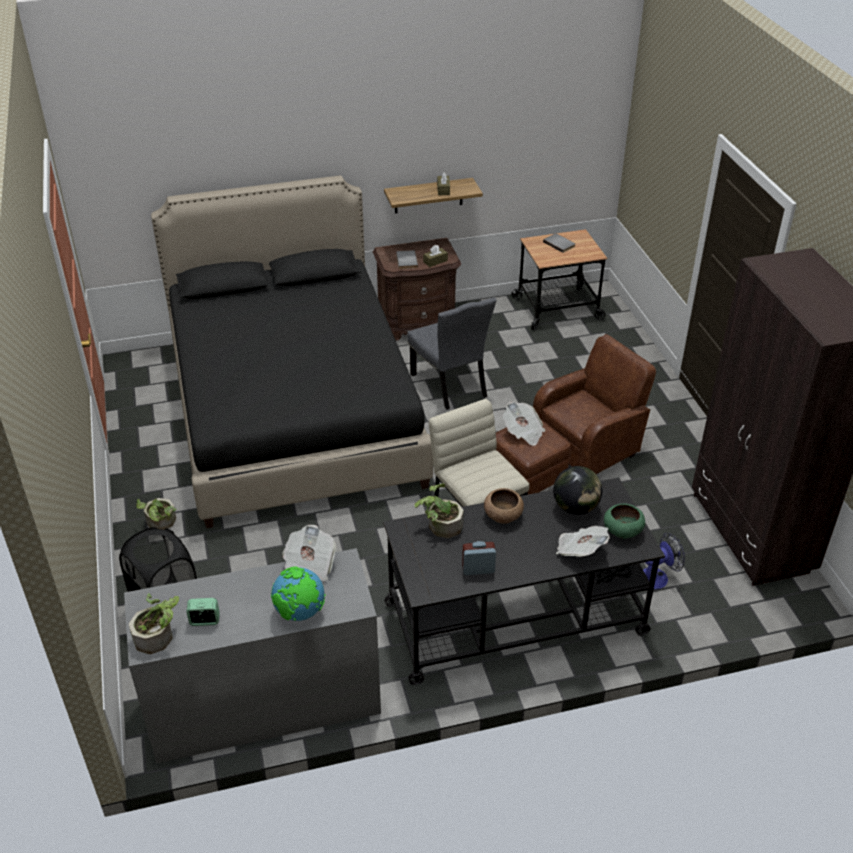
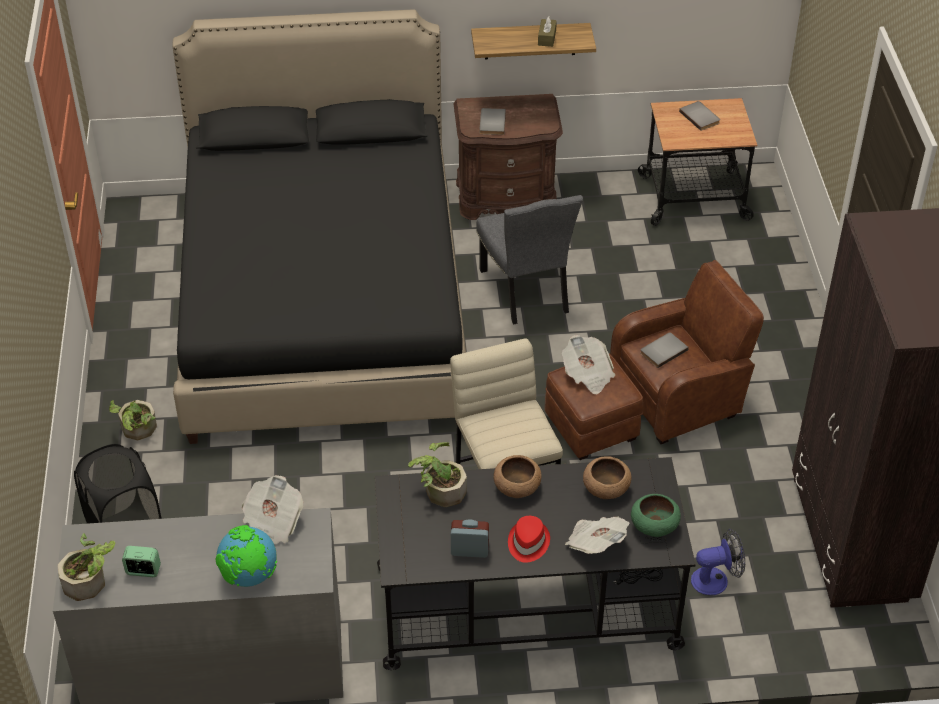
camera: 10 degrees right, 5 degrees up
(435, 261) = (528, 127): brown tissue box -> none
(524, 557) = (527, 543): none -> red hat
(575, 507) = (606, 489): globe -> brown bowl
(576, 408) = (662, 350): none -> grey book

